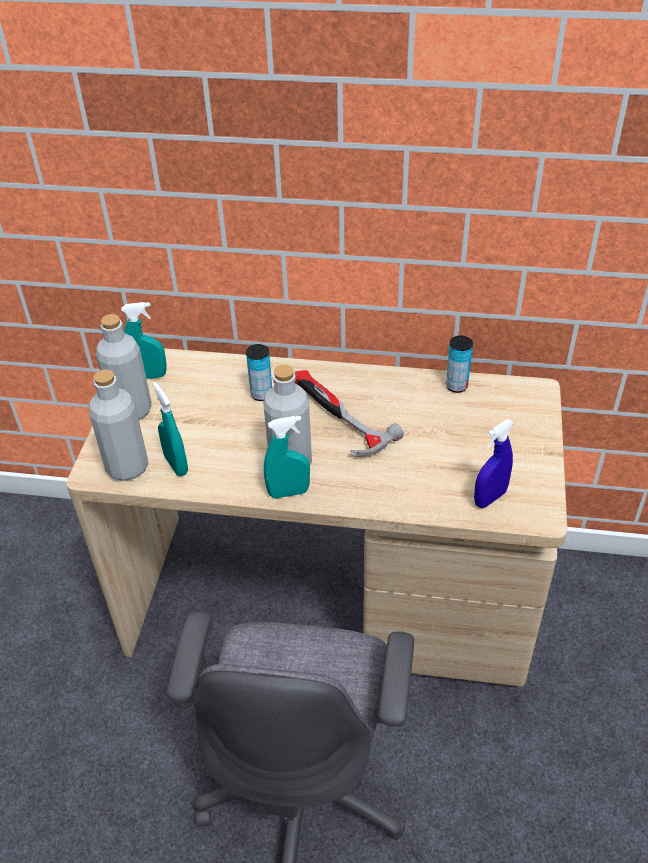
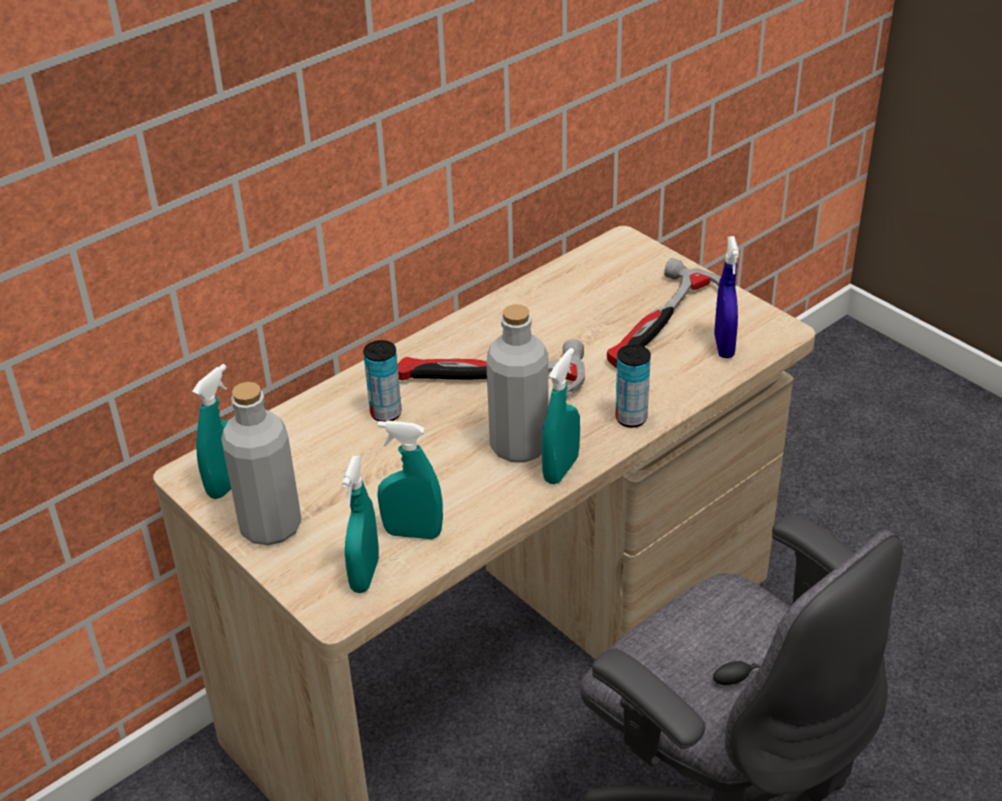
camera: 50 degrees left, 5 degrees down
(127, 467) = (365, 575): grey bottle -> turquoise spray bottle
(456, 386) = (552, 283): can -> can (631, 418)
(476, 457) = (663, 325): none -> hammer

